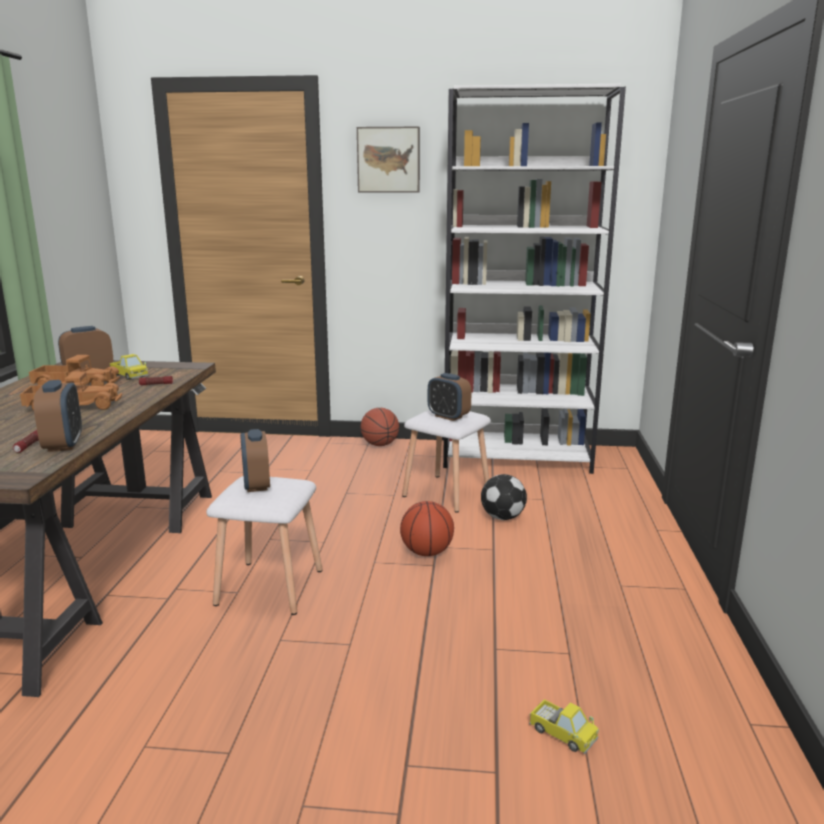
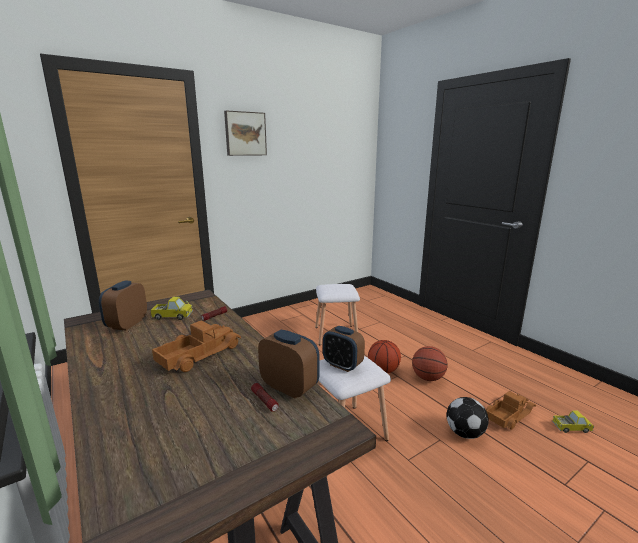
camera: 40 degrees left, 0 degrees up
(77, 386) = (148, 337): toy truck -> toy truck (507, 415)
(380, 445) = (255, 319): basketball -> basketball (428, 378)
(448, 416) = (341, 289): alarm clock -> none
(503, 517) = (381, 337): football -> football (465, 433)
(517, 456) = (333, 304): white bookcase -> none

